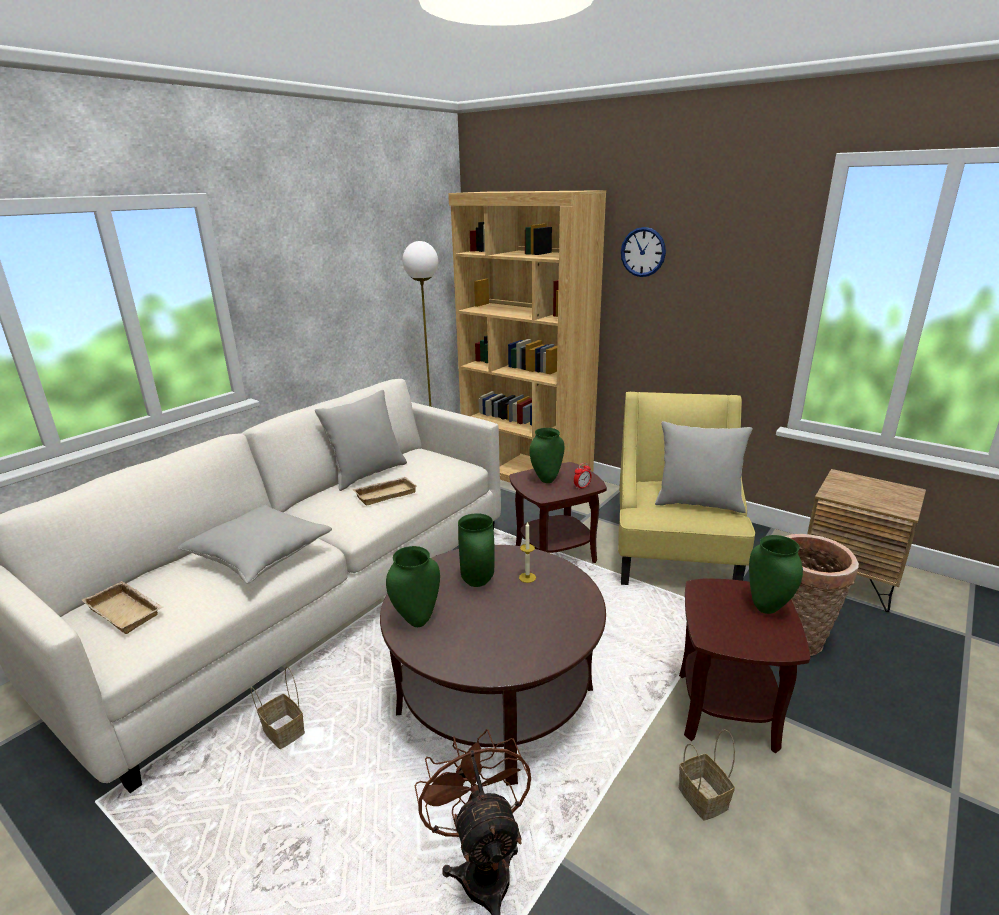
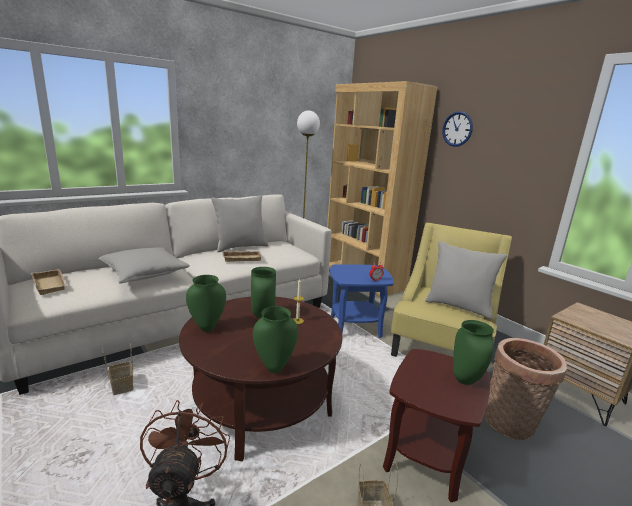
camera: 15 degrees right, 5 degrees down
(546, 480) = (354, 272): green vase -> green vase (274, 368)
(555, 553) = (355, 326): brown side table -> blue side table

